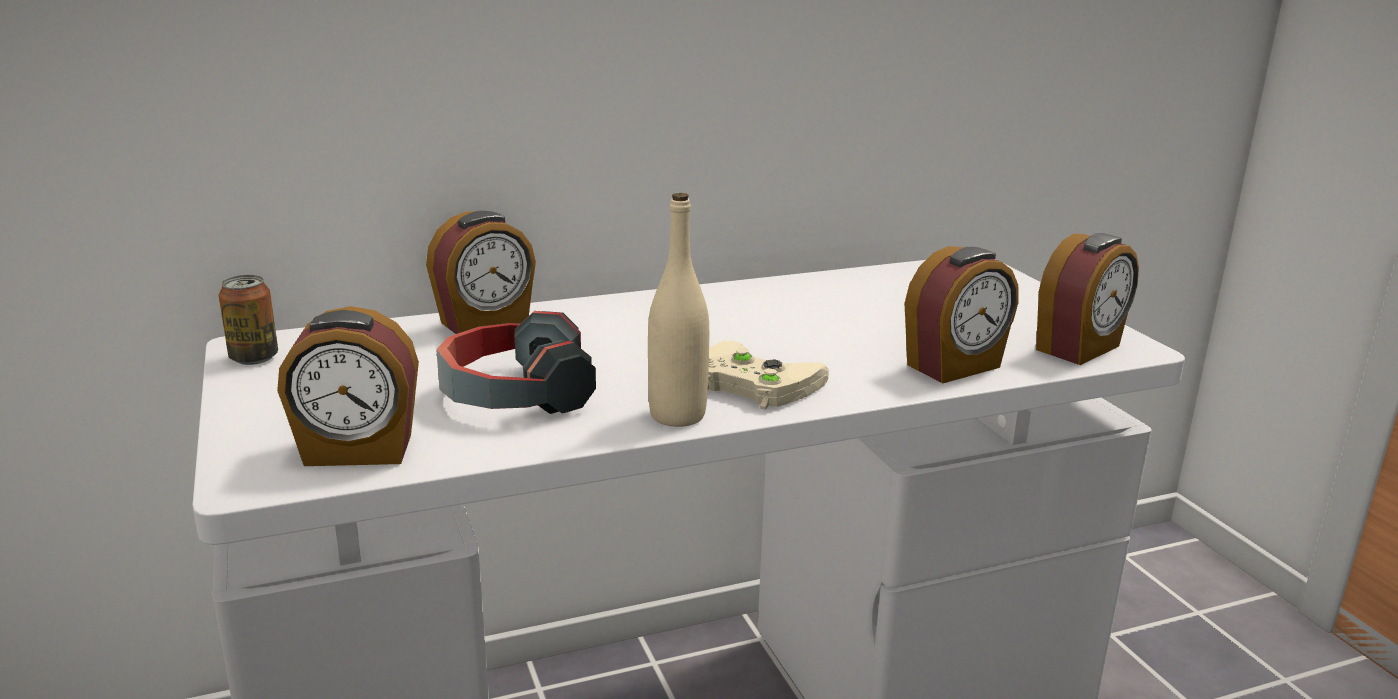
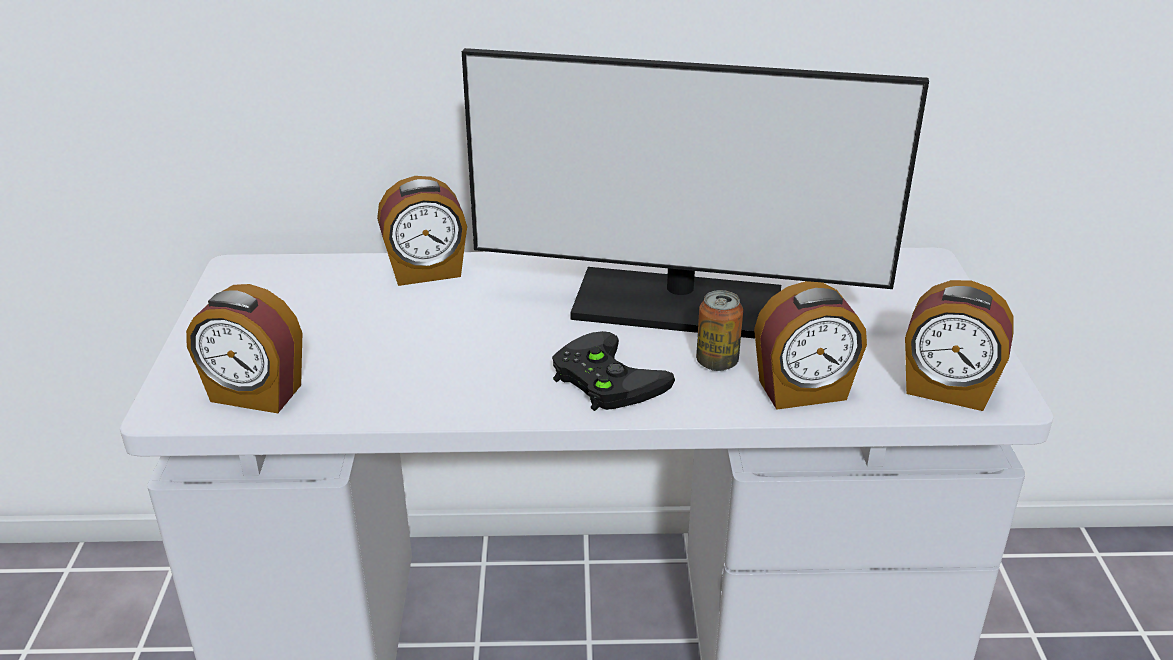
camera: 20 degrees right, 10 degrees up
(254, 358) = (233, 282): can -> can (717, 362)
(515, 394) = (403, 356): headphones -> none
(677, 415) = (516, 403): beige bottle -> none
(751, 383) = (603, 378): beige game controller -> black game controller
(776, 319) = (677, 305): none -> monitor
(1079, 349) = (947, 390): alarm clock -> alarm clock turned 45 degrees clockwise

